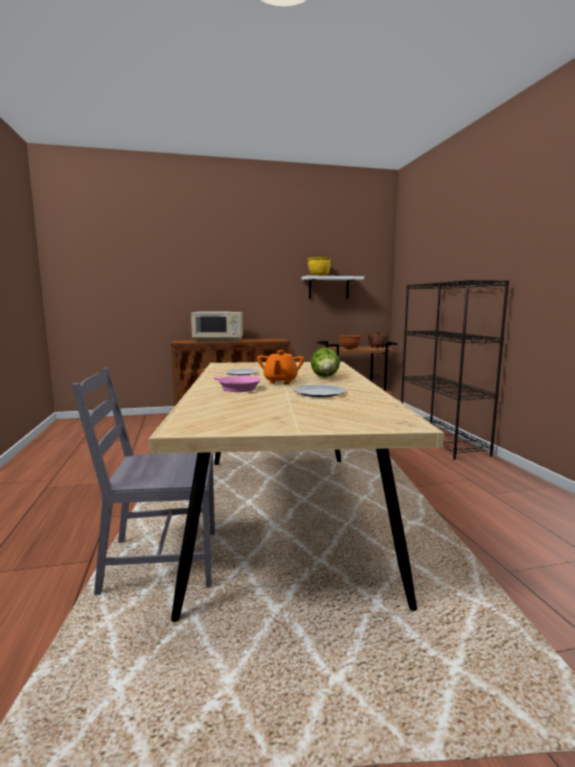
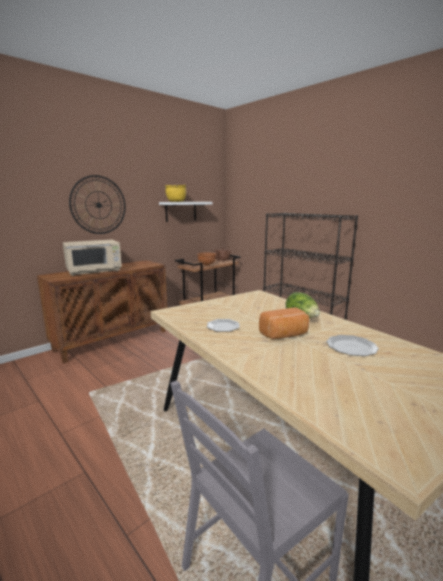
camera: 30 degrees left, 5 degrees up
(235, 278) = (98, 205): none -> wall clock
(237, 388) = (274, 356): pink frying pan -> none
(280, 382) = (285, 335): orange teapot -> bread

